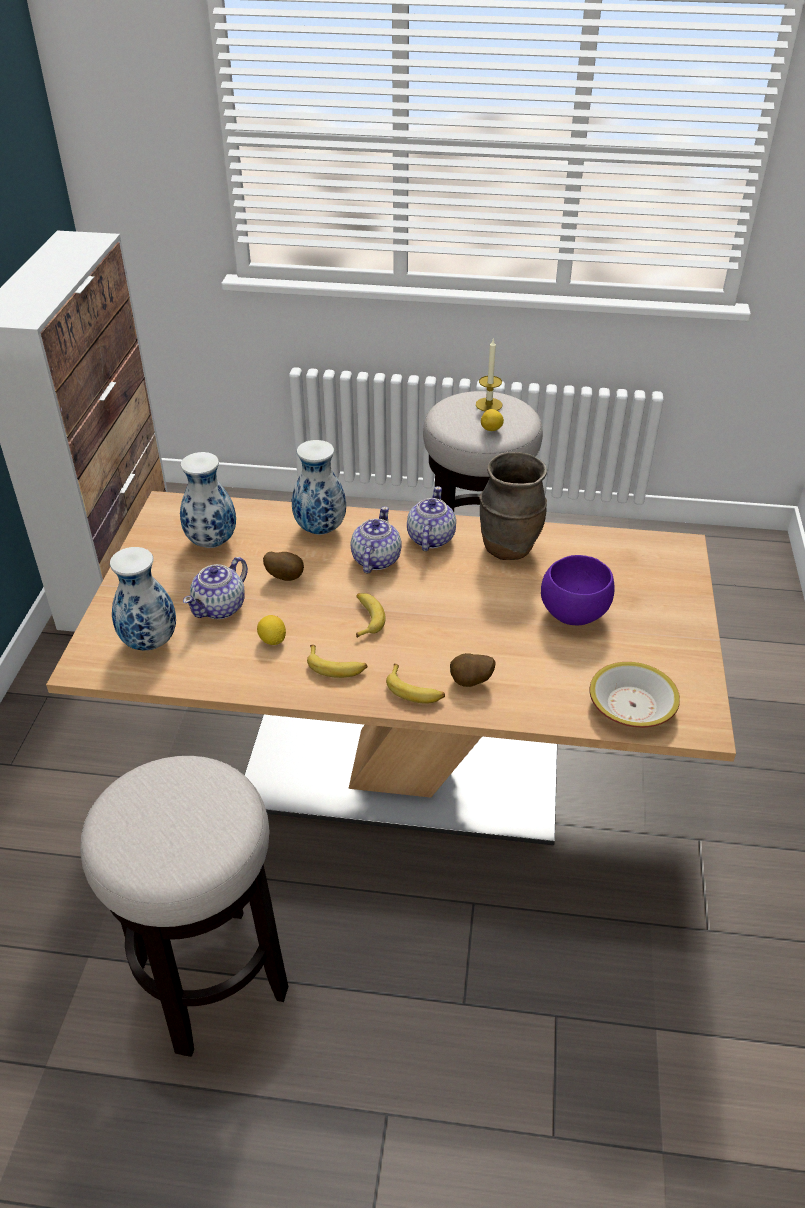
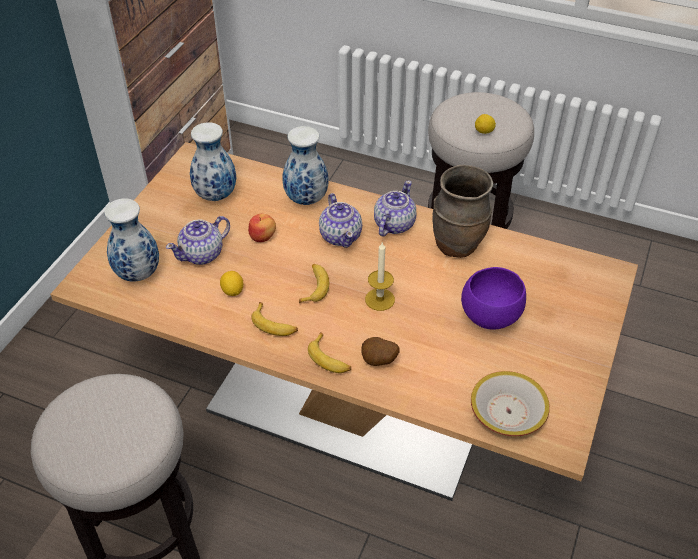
camera: 15 degrees right, 5 degrees up
(285, 576) = (263, 237): potato -> apple
(375, 560) = (341, 236): teapot -> teapot turned 135 degrees clockwise
(489, 405) = (490, 108): candle -> candle (380, 299)

